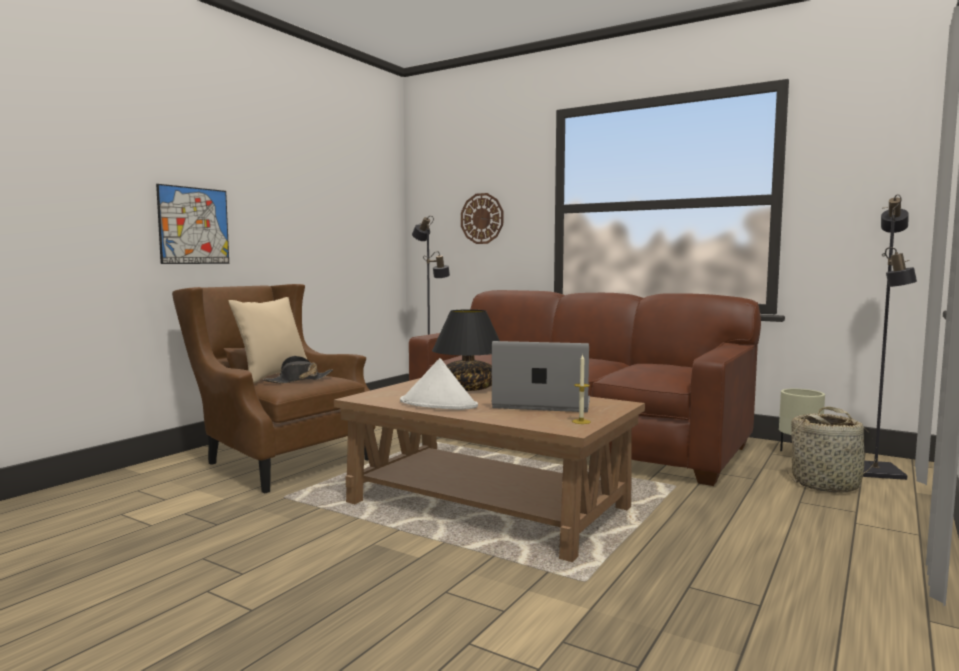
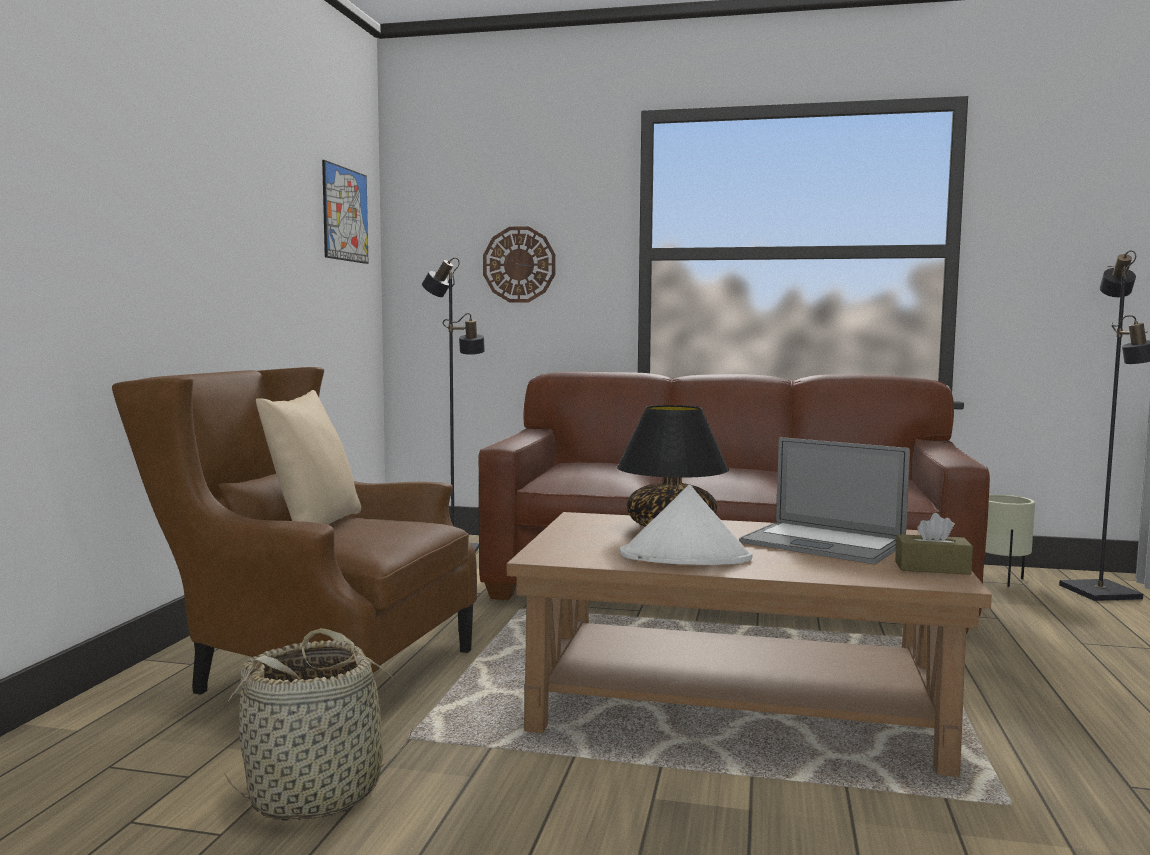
camera: 20 degrees left, 0 degrees up
(194, 225) = (125, 263): picture -> picture (345, 214)
(298, 380) = (377, 532): black hat -> none
(542, 404) = (822, 544): laptop -> laptop turned 135 degrees counterclockwise
(581, 421) = (932, 568): candle -> brown tissue box
(826, 484) = (1077, 615): basket -> basket (317, 791)

